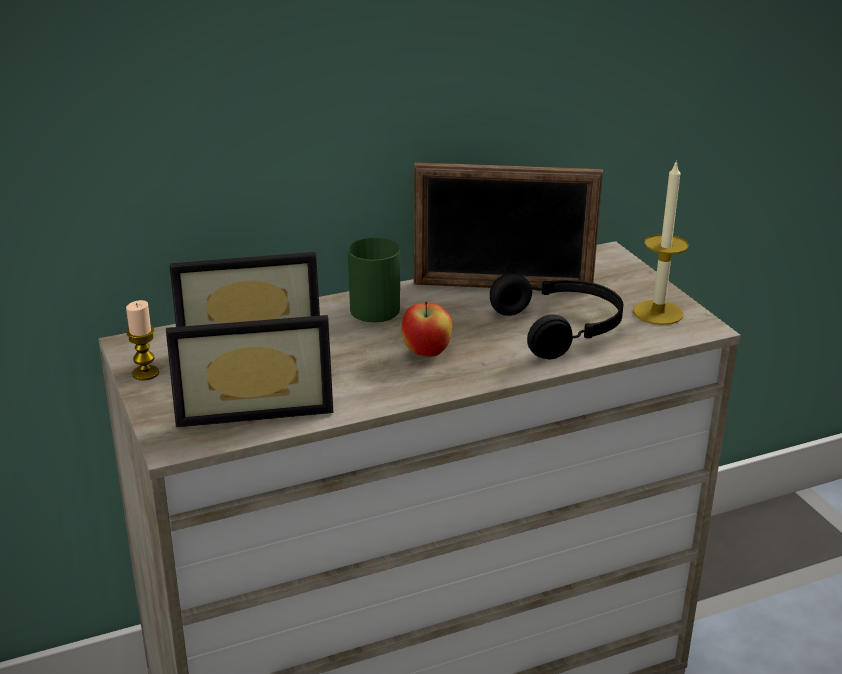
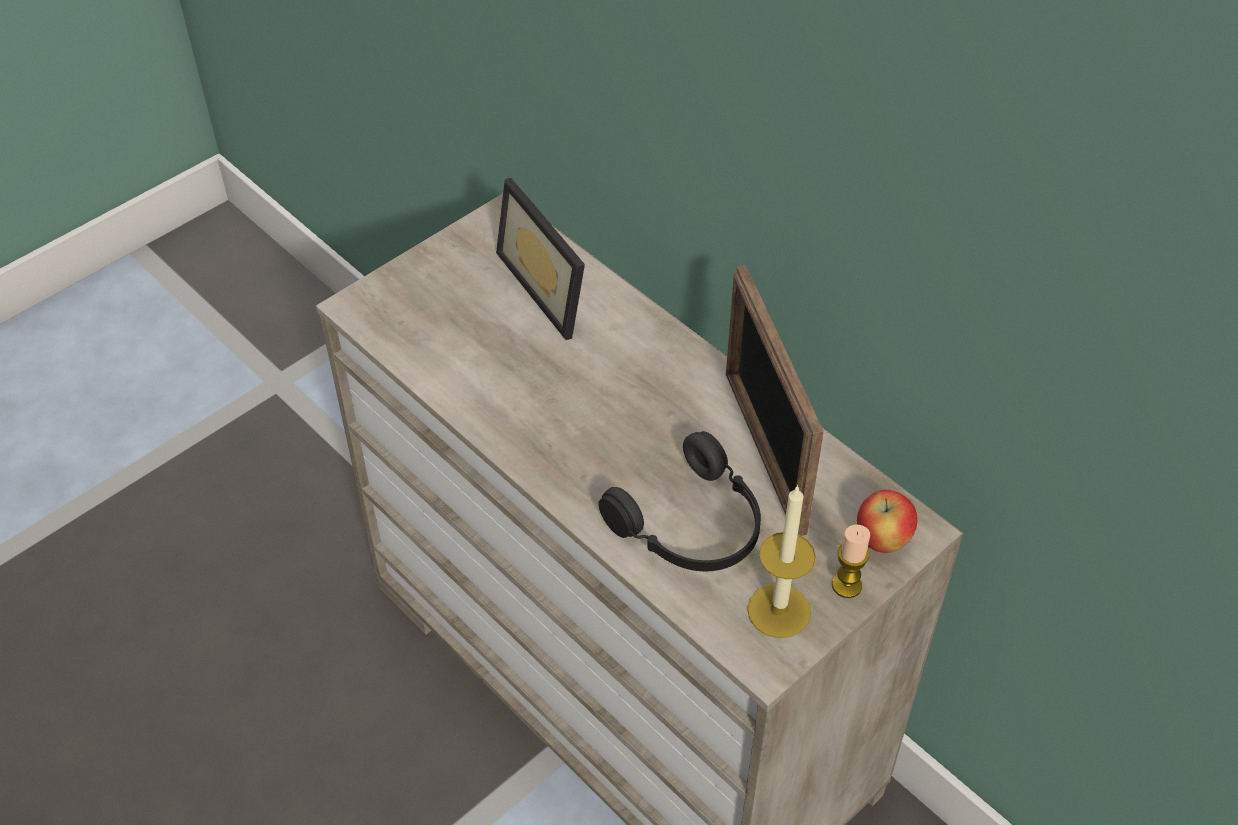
camera: 70 degrees right, 20 degrees up
(145, 373) = (457, 245): candle -> candle (846, 585)
(254, 405) = (434, 333): picture frame -> none
(371, 306) = (658, 354): green mug -> none
(427, 353) = (583, 426): apple -> apple (882, 541)

